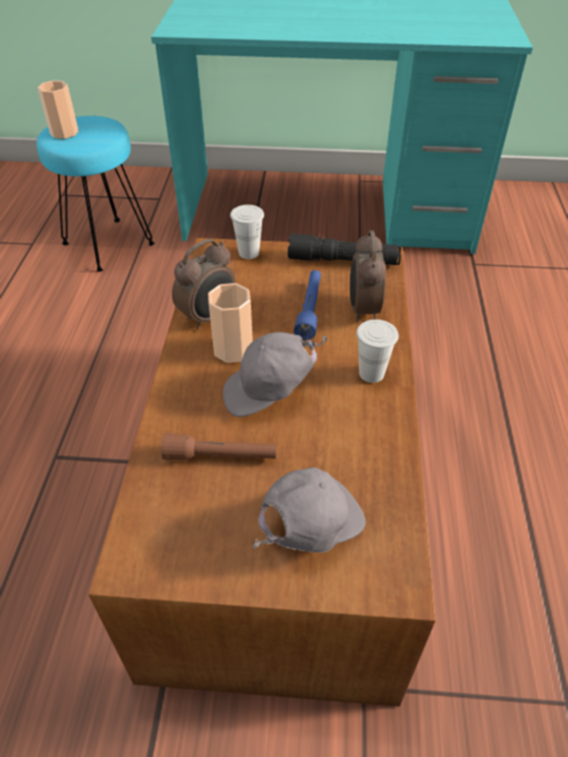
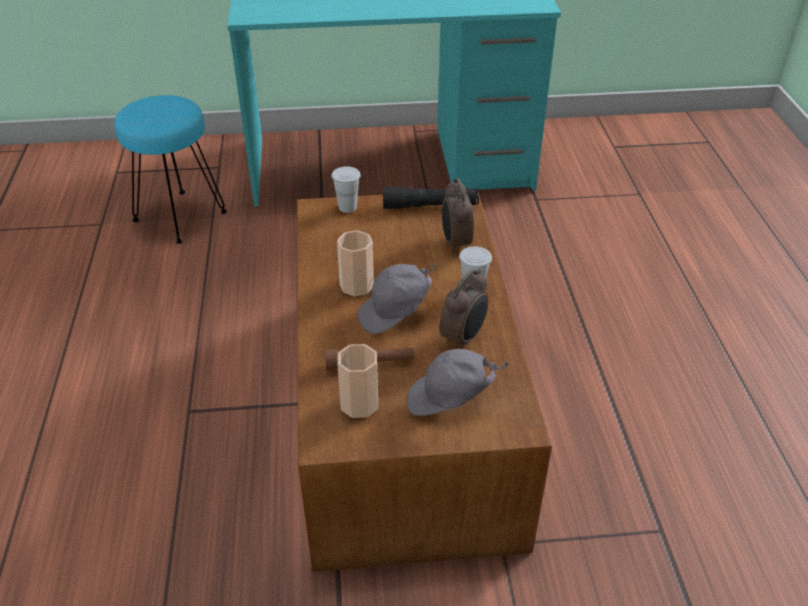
camera: 10 degrees left, 5 degrees down
(64, 132) = (141, 114): cup -> cup (359, 404)
(208, 317) = (328, 263): alarm clock -> alarm clock (464, 338)
(309, 526) = (450, 401): grey cap -> grey cap turned 135 degrees counterclockwise
(310, 310) = (411, 248): blue flashlight -> none

